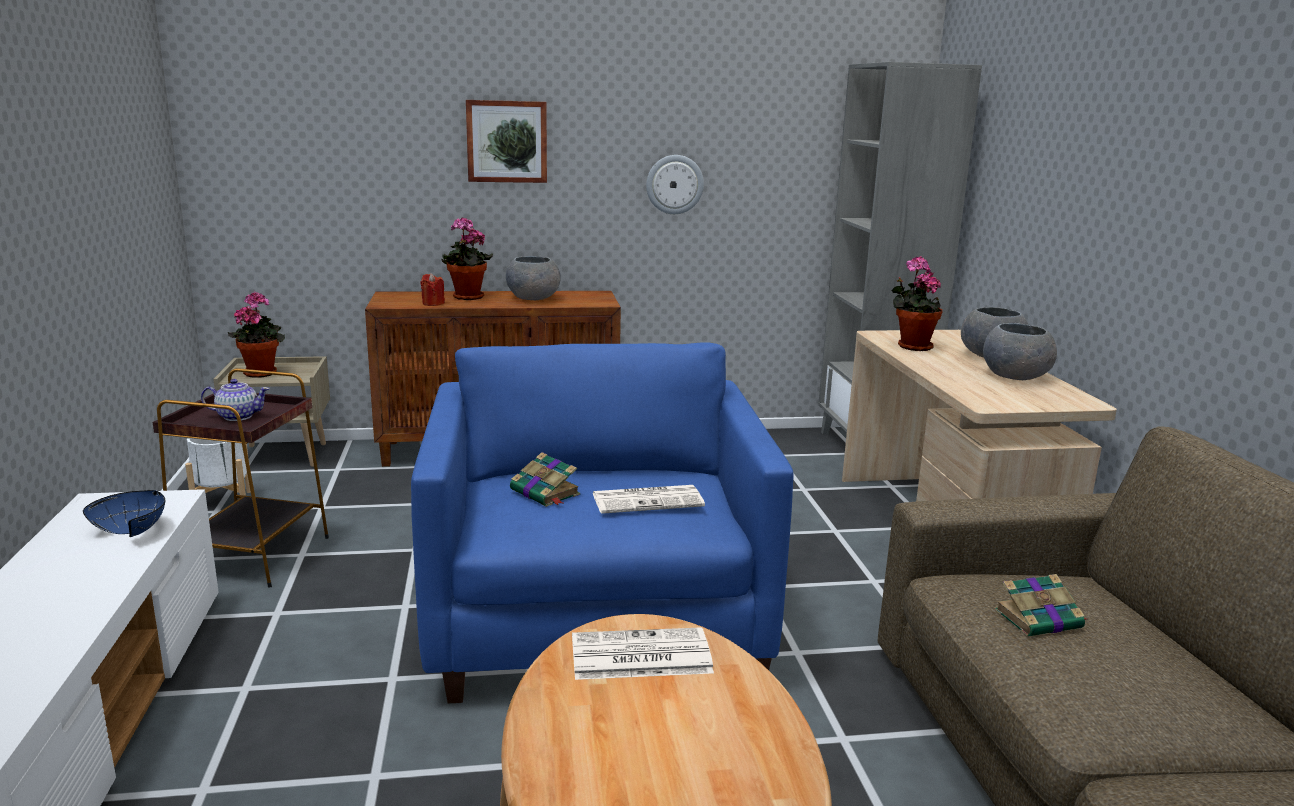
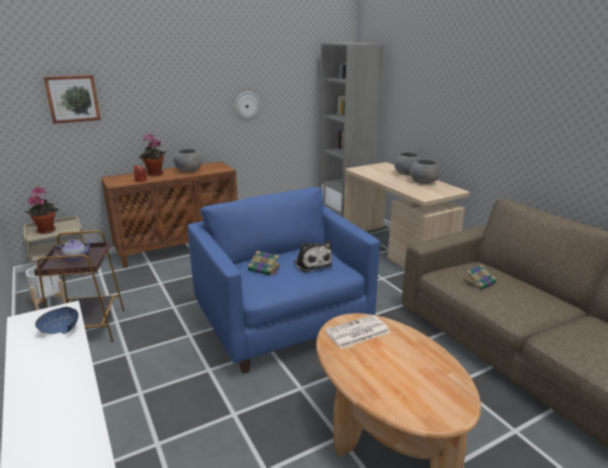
camera: 20 degrees left, 5 degrees up
(507, 141) = (163, 91): picture -> picture (72, 98)
(649, 500) = (312, 263): newspaper -> plush toy
(911, 346) = (373, 173): potted plant -> none

